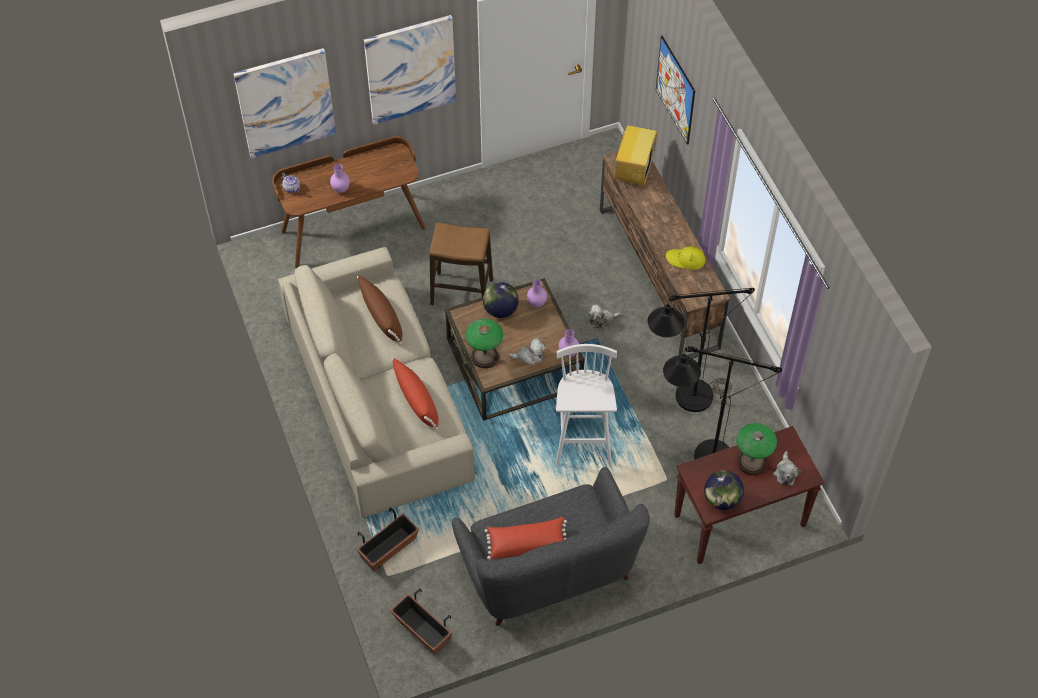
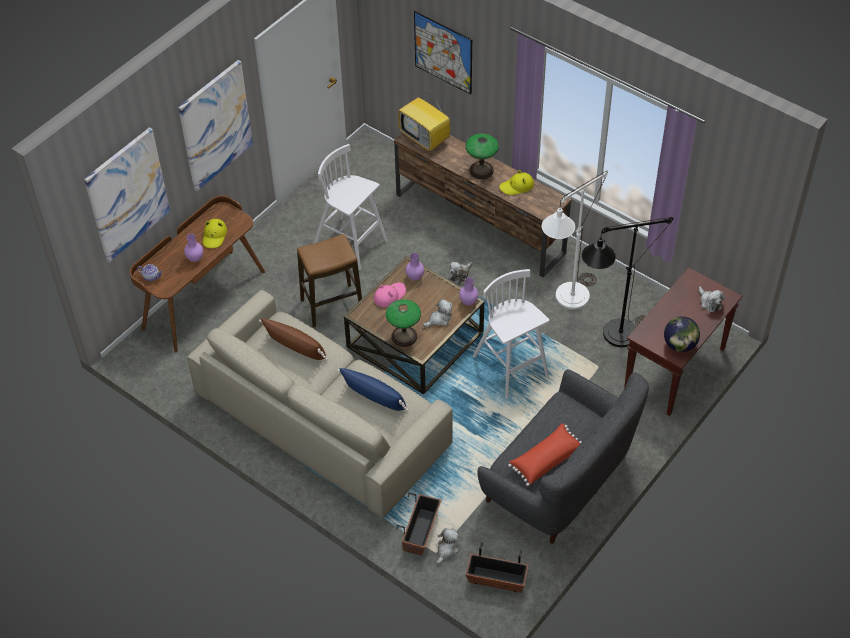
camera: 30 degrees left, 5 degrees down
(373, 175) = (214, 236): none -> yellow hat
(399, 578) = (446, 549): none -> plush toy
(417, 401) = (374, 397): red pillow -> blue pillow
(500, 310) = (389, 296): globe -> pink hat
(522, 240) = (351, 244): none -> white stool
(633, 169) = (425, 139): television -> television turned 150 degrees clockwise
(683, 399) = (566, 302): black floor lamp -> white floor lamp
(752, 462) = (679, 307): table lamp -> table lamp (481, 170)

